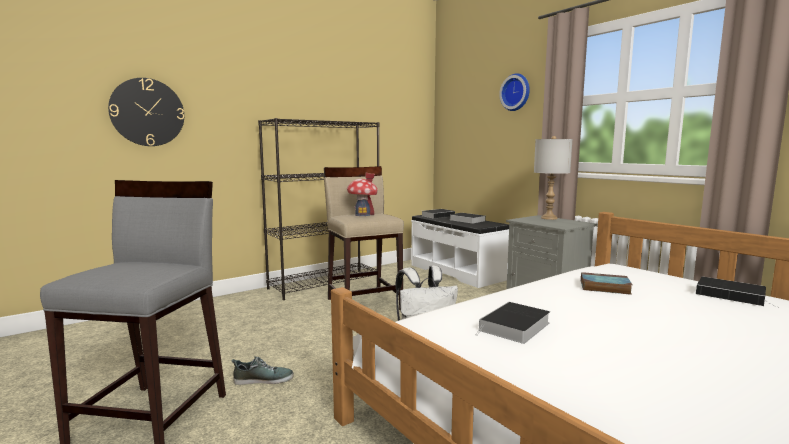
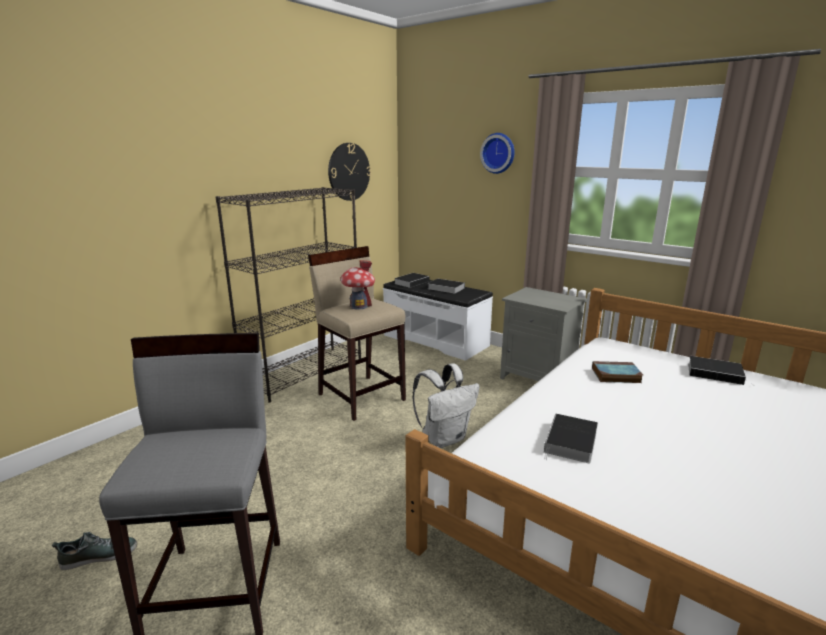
camera: 15 degrees left, 10 degrees up
(147, 112) = (78, 201): wall clock -> wall clock (349, 172)
(263, 379) = (309, 514): shoe -> shoe (99, 555)
(549, 218) = (539, 292): grey table lamp -> none

